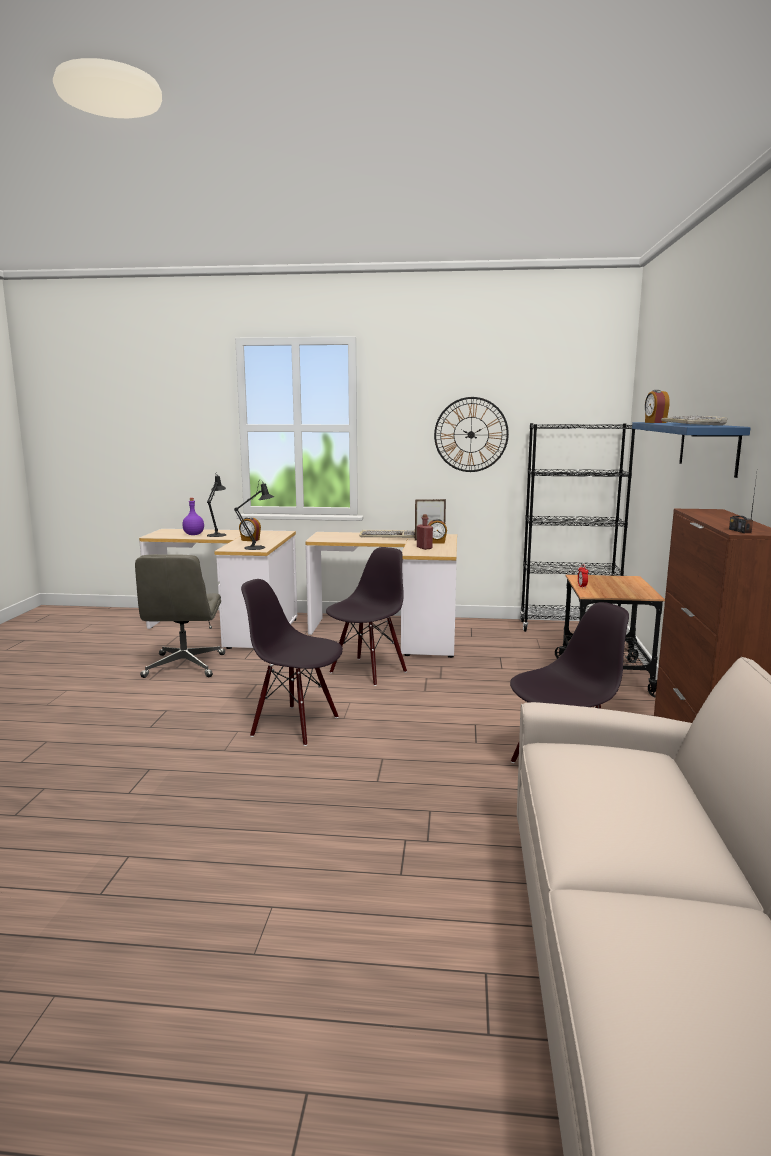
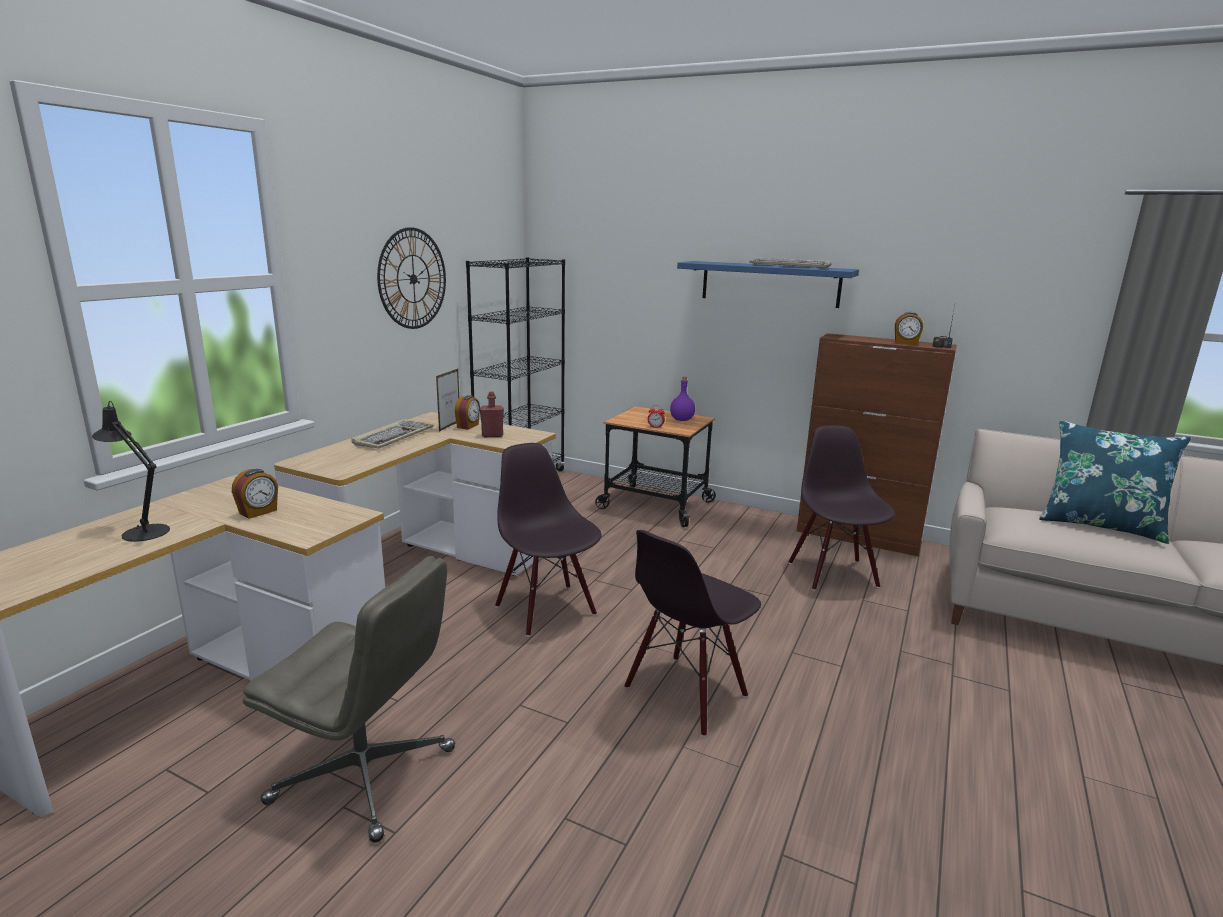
camera: 70 degrees left, 5 degrees up
(193, 534) = (90, 552): purple bottle -> purple bottle (682, 420)
(258, 547) = (338, 514): black table lamp -> none
(640, 799) = (1100, 525): none -> blue pillow
(655, 422) = (717, 263): alarm clock -> alarm clock (906, 343)

